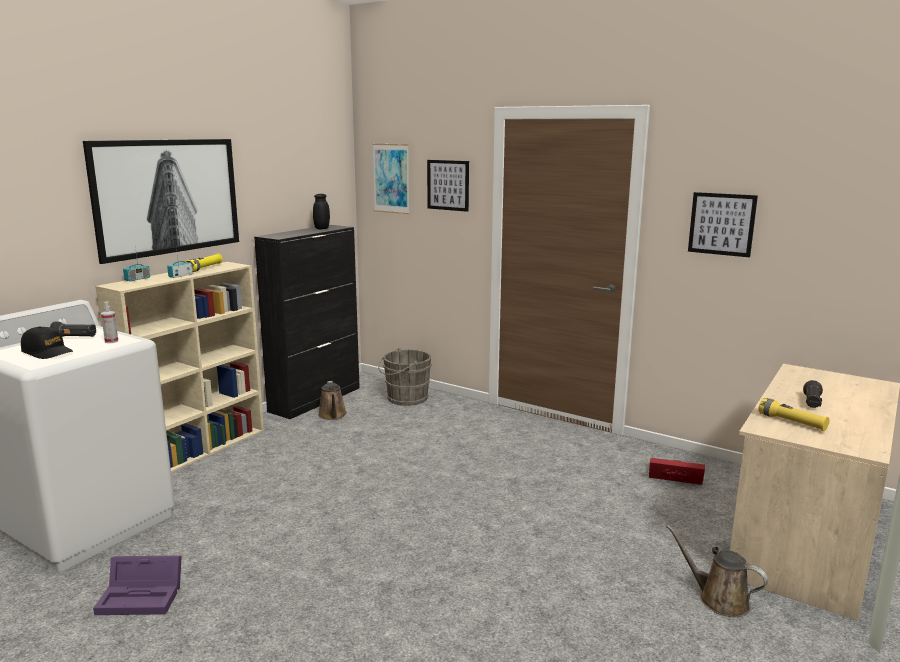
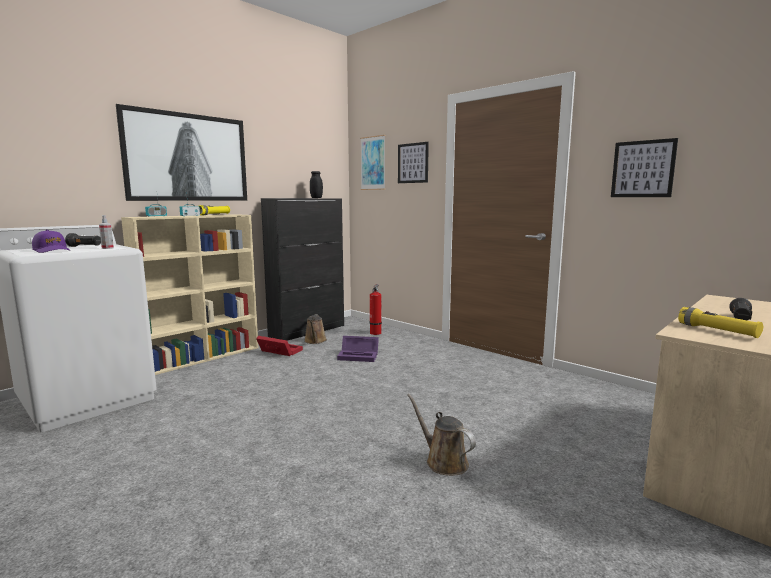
camera: 10 degrees right, 5 degrees down
(47, 352) = (52, 250): black cap -> purple cap
(143, 596) = (88, 457): purple storage box -> purple storage box (359, 356)
(405, 398) = (376, 333): grey bucket -> fire extinguisher
(673, 476) = (595, 401): red storage box -> red storage box (278, 351)
(719, 599) = (633, 518): brown watering can -> brown watering can (443, 461)

